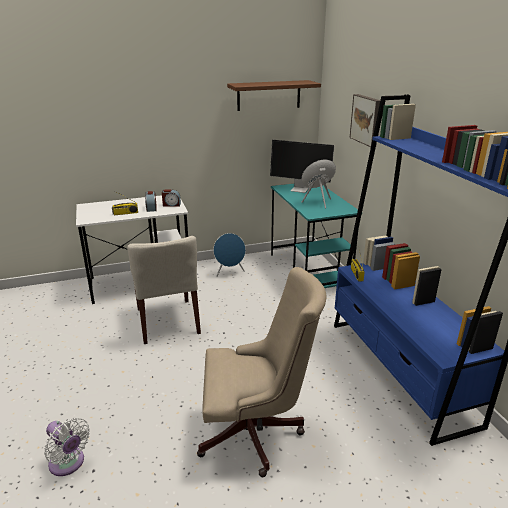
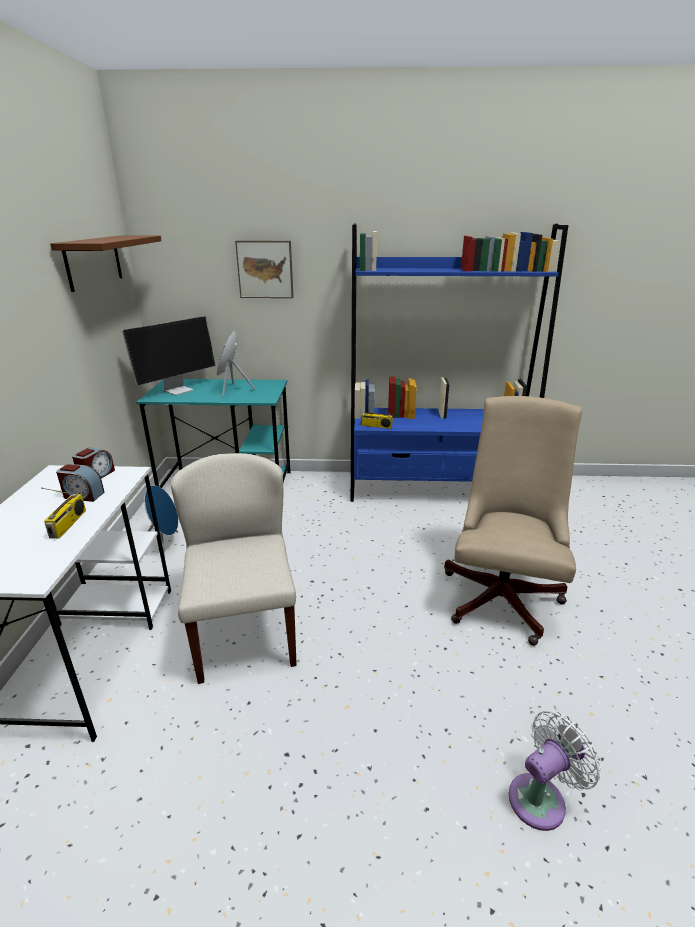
camera: 70 degrees left, 0 degrees up
(168, 321) = (244, 632): beige chair -> beige chair turned 105 degrees counterclockwise

